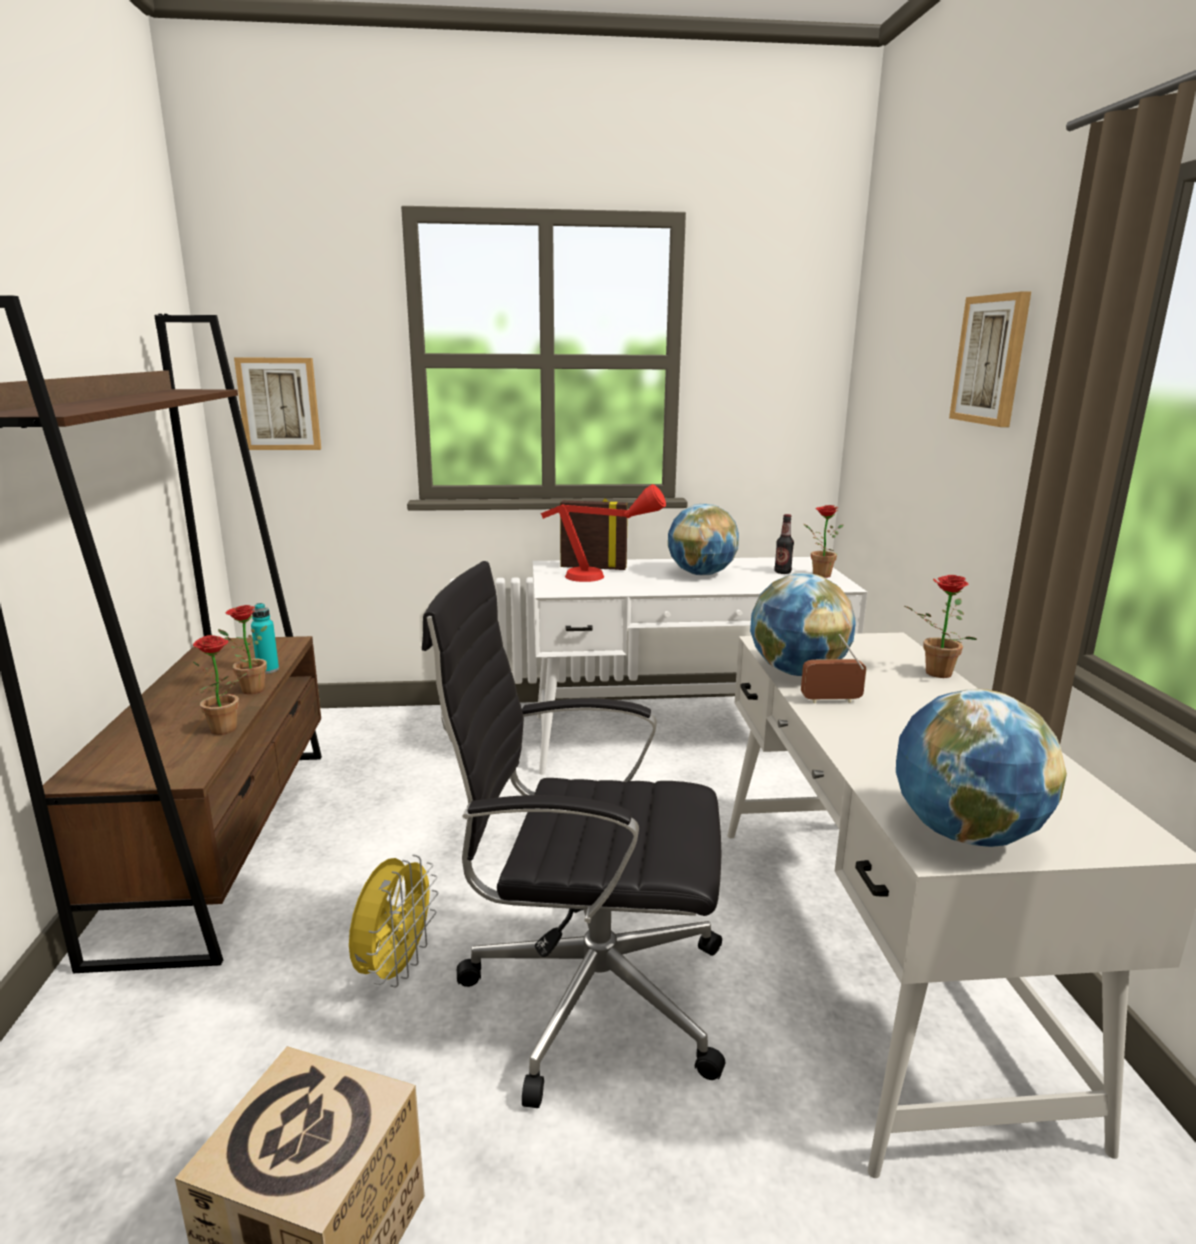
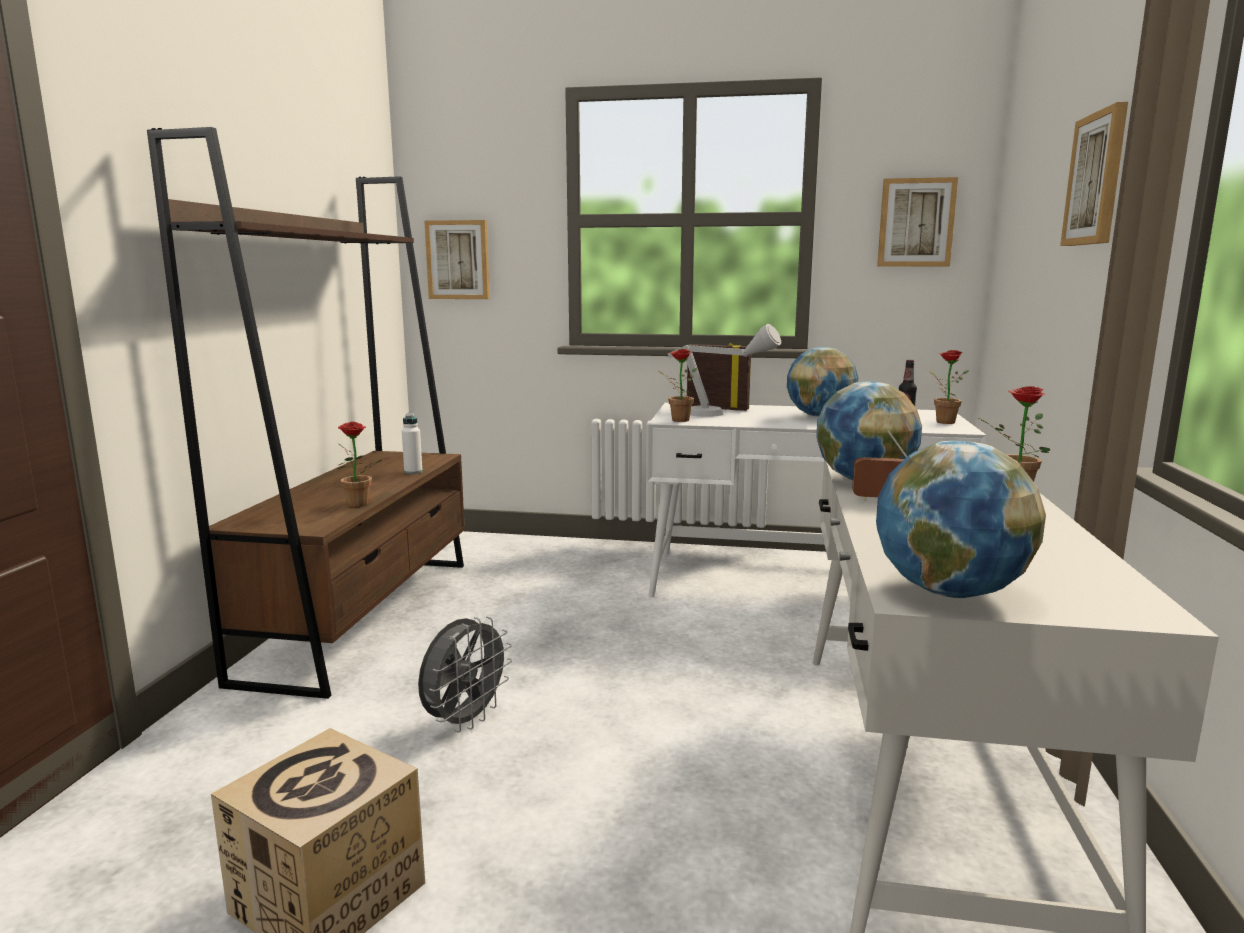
camera: 15 degrees right, 5 degrees down
(248, 689) = (391, 482): potted plant -> potted plant (676, 420)
(268, 670) = (413, 472): turquoise bottle -> white bottle
(395, 968) = (465, 720): yellow fan -> grey fan
(587, 993) = (626, 763): black office chair -> none
(604, 578) = (722, 415): red table lamp -> grey table lamp
(779, 368) = (916, 223): none -> picture

